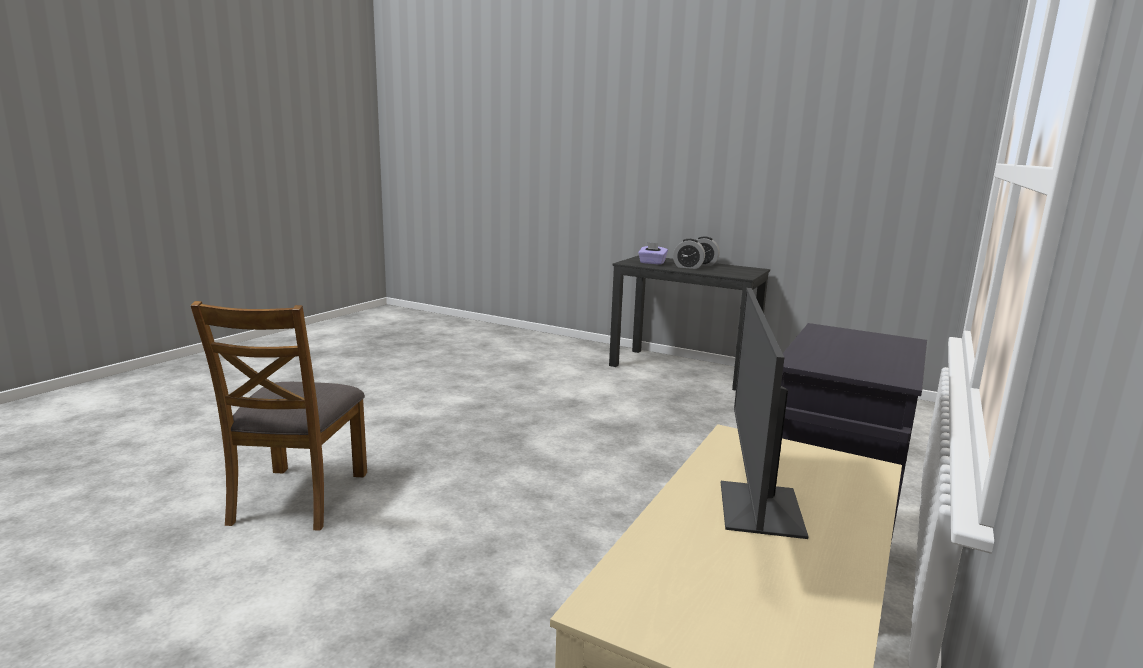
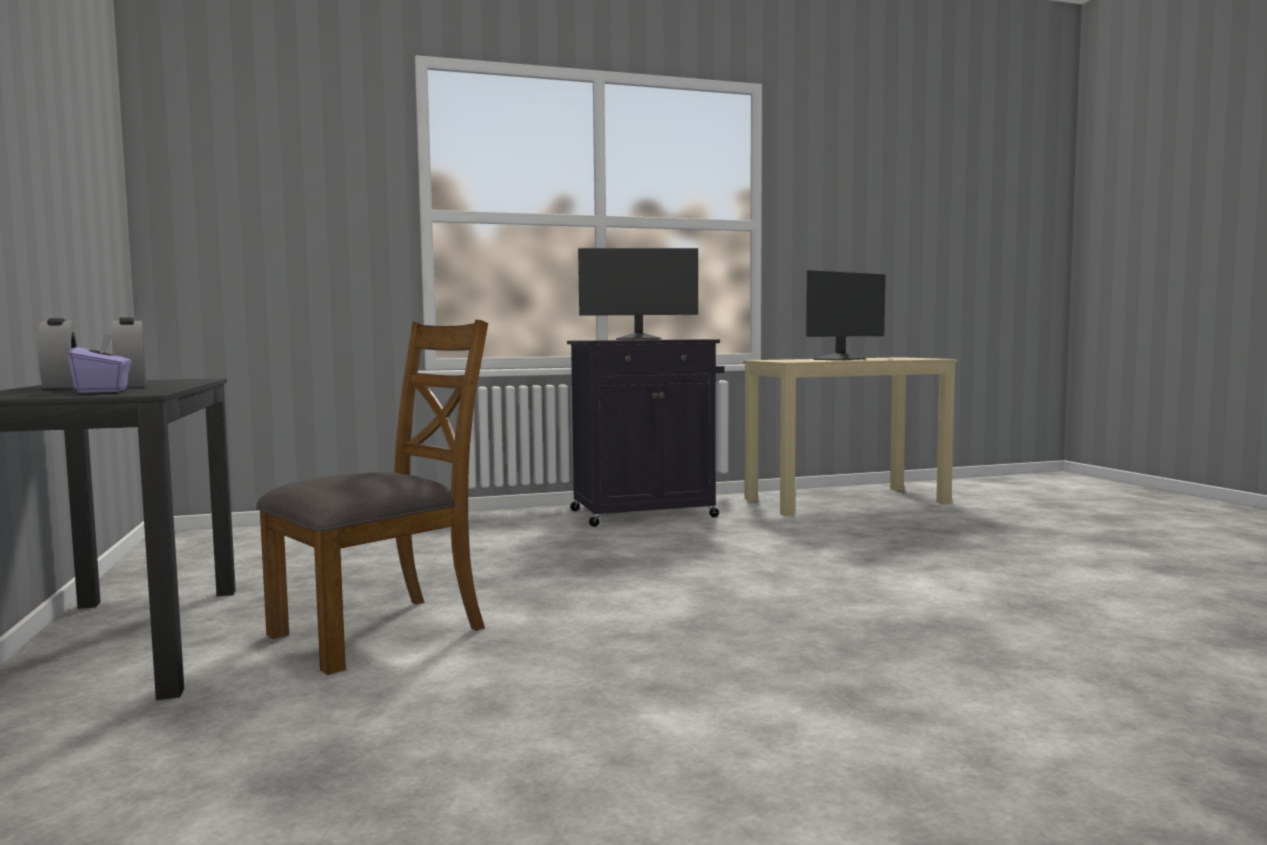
camera: 135 degrees left, 10 degrees down
(298, 497) = (1082, 635): brown chair -> brown chair (380, 631)
(877, 354) = (638, 339): none -> monitor

